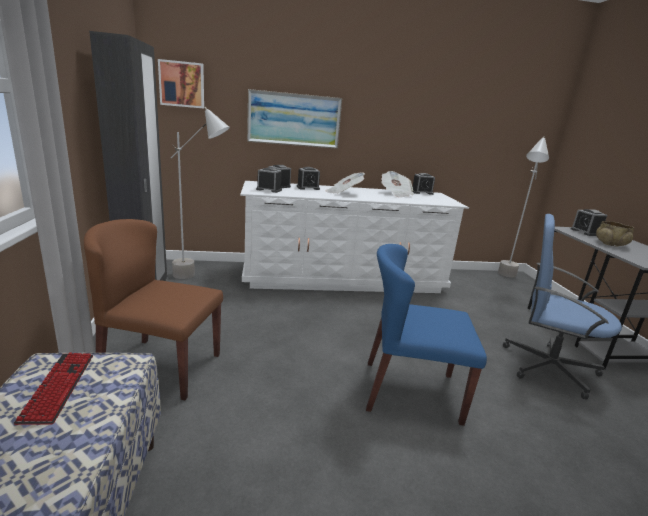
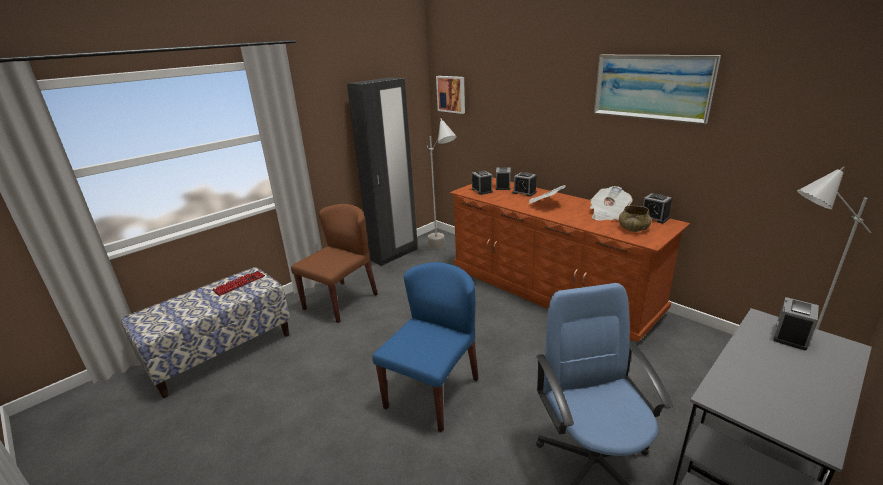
camera: 55 degrees right, 5 degrees up
(161, 367) = (341, 301): brown chair -> brown chair turned 60 degrees clockwise
(294, 119) = (528, 124): picture -> picture (651, 87)
(343, 278) = (550, 290): white dresser -> brown dresser
(410, 391) = (432, 392): blue chair -> blue chair turned 60 degrees clockwise
(610, 244) = (766, 362): beige bowl -> beige bowl (633, 229)

